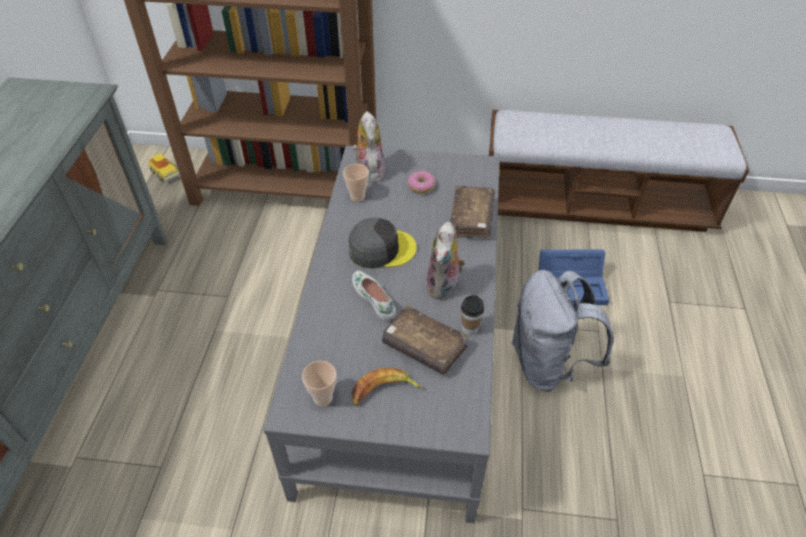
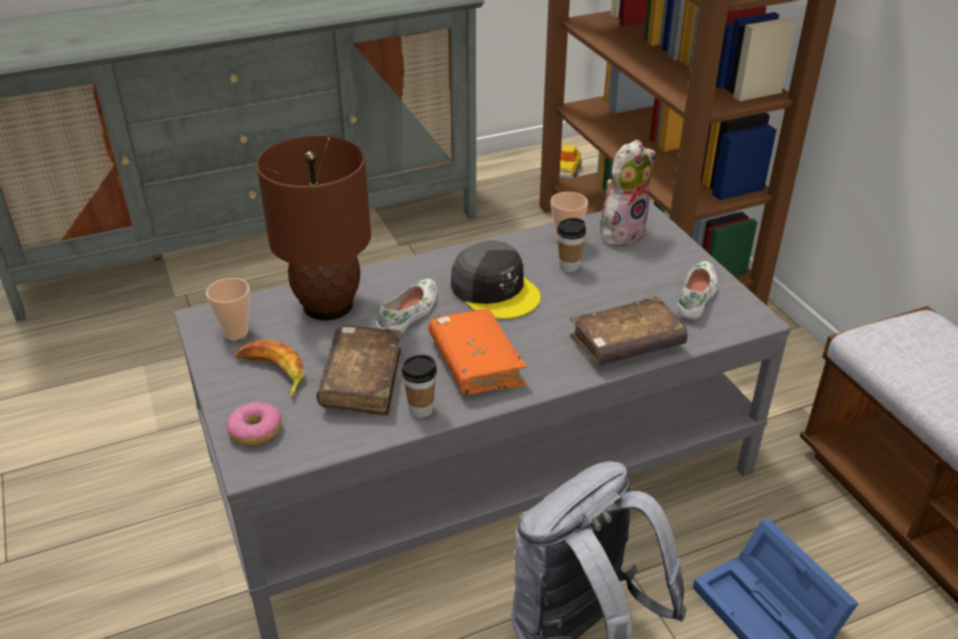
camera: 60 degrees right, 10 degrees down
(331, 335) = (327, 305): none -> brown table lamp
(383, 207) = (569, 266): none -> cup
(421, 186) = (642, 280): donut -> donut (256, 430)
(444, 286) = (476, 362): plush toy -> orange book
(451, 173) = (697, 296): none -> white shoe

